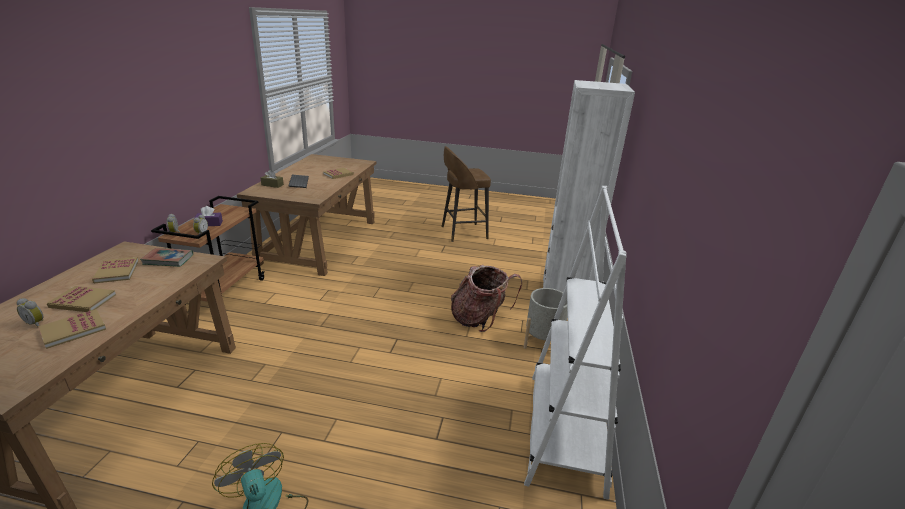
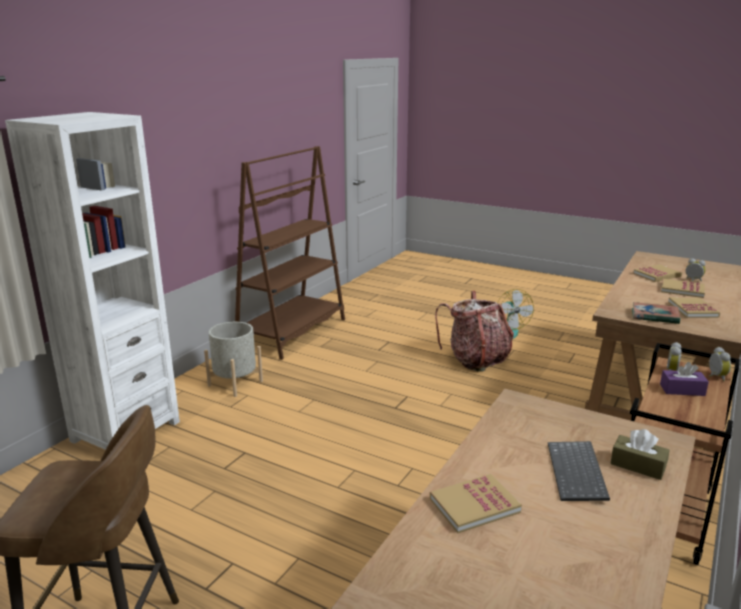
camera: 160 degrees left, 5 degrees down
(480, 319) = (281, 414): backpack -> backpack (476, 360)
(564, 430) = (292, 333): white bookcase -> brown bookcase

